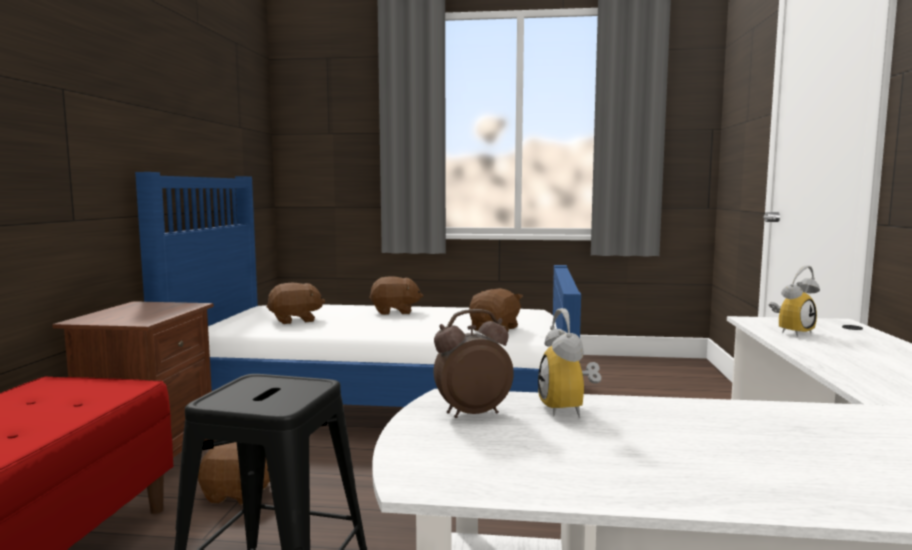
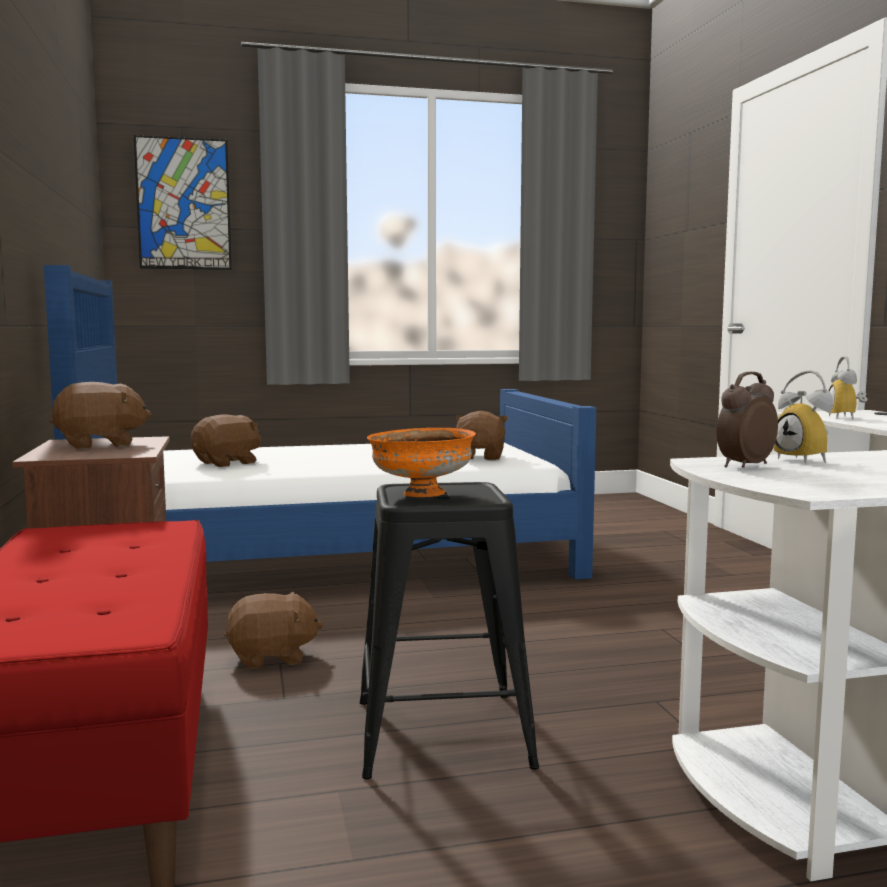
camera: 20 degrees left, 0 degrees up
(250, 391) = (421, 494): none -> orange bowl
(327, 115) = (183, 204): none -> picture
(395, 312) = (335, 449): brown plush toy -> brown plush toy (100, 445)
(791, 332) = (847, 418): alarm clock -> alarm clock turned 150 degrees clockwise

